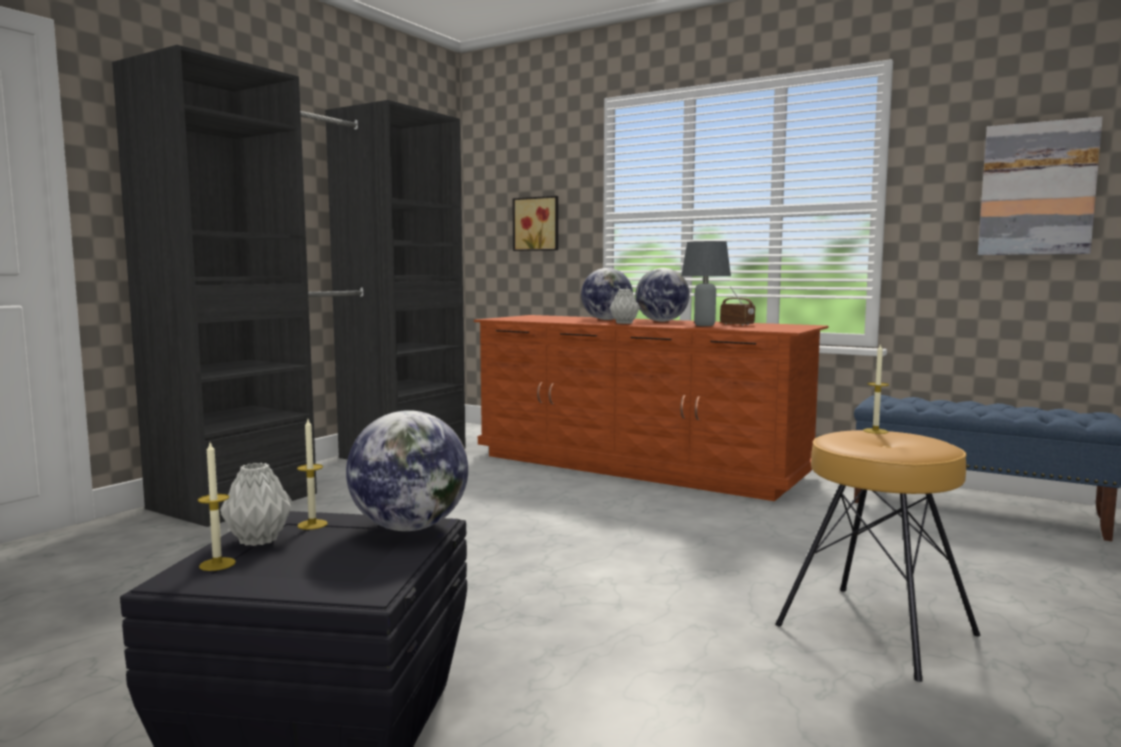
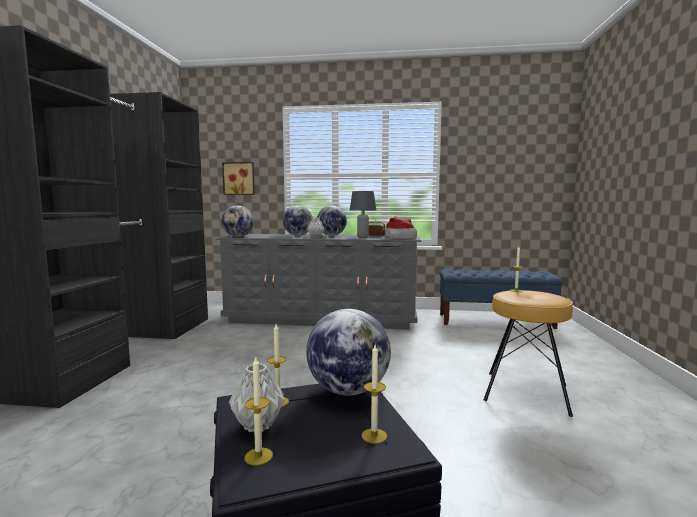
camera: 25 degrees left, 0 degrees up
(358, 572) = (374, 436): none -> candle
(511, 318) = (238, 236): none -> globe
(638, 465) = (321, 318): brown dresser -> grey dresser
(769, 328) = (399, 238): none -> hat
(1037, 189) = (507, 169): picture -> none

